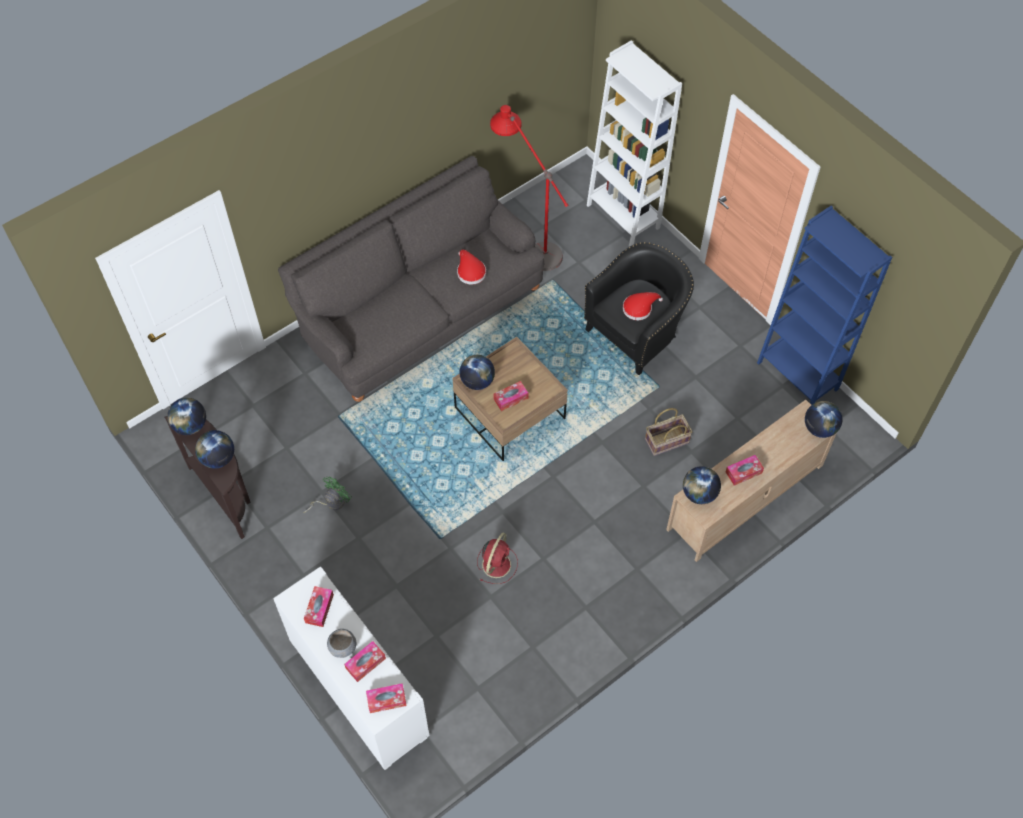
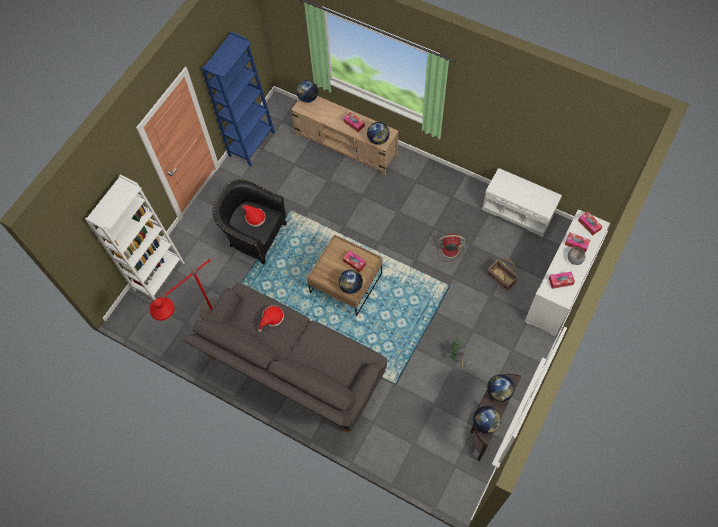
camera: 110 degrees left, 5 degrees up
(515, 695) = (518, 211): none -> white bench
(667, 442) = (327, 193): basket -> basket (501, 278)

